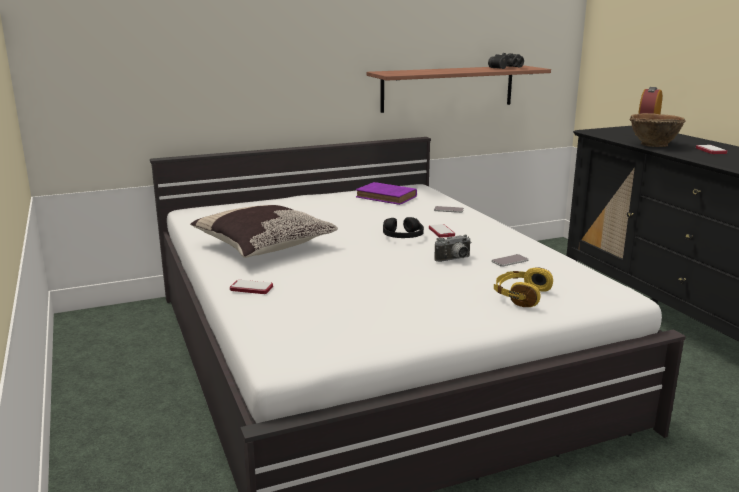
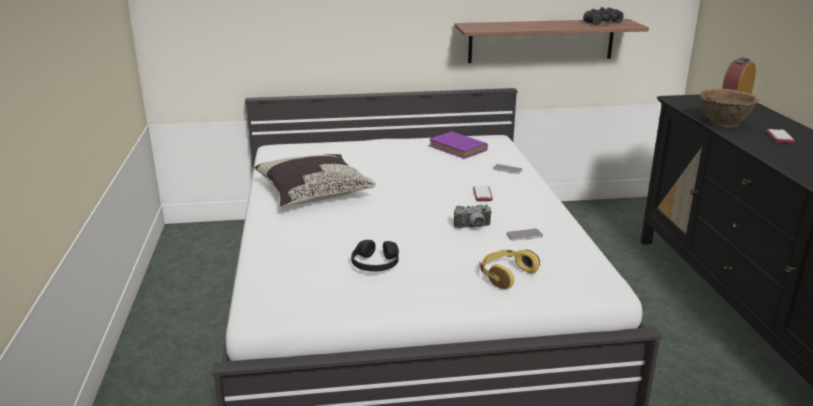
camera: 15 degrees right, 5 degrees up
(251, 288) = (277, 236): phone -> none
(403, 236) = (443, 196): black headphones -> black headphones (375, 264)

